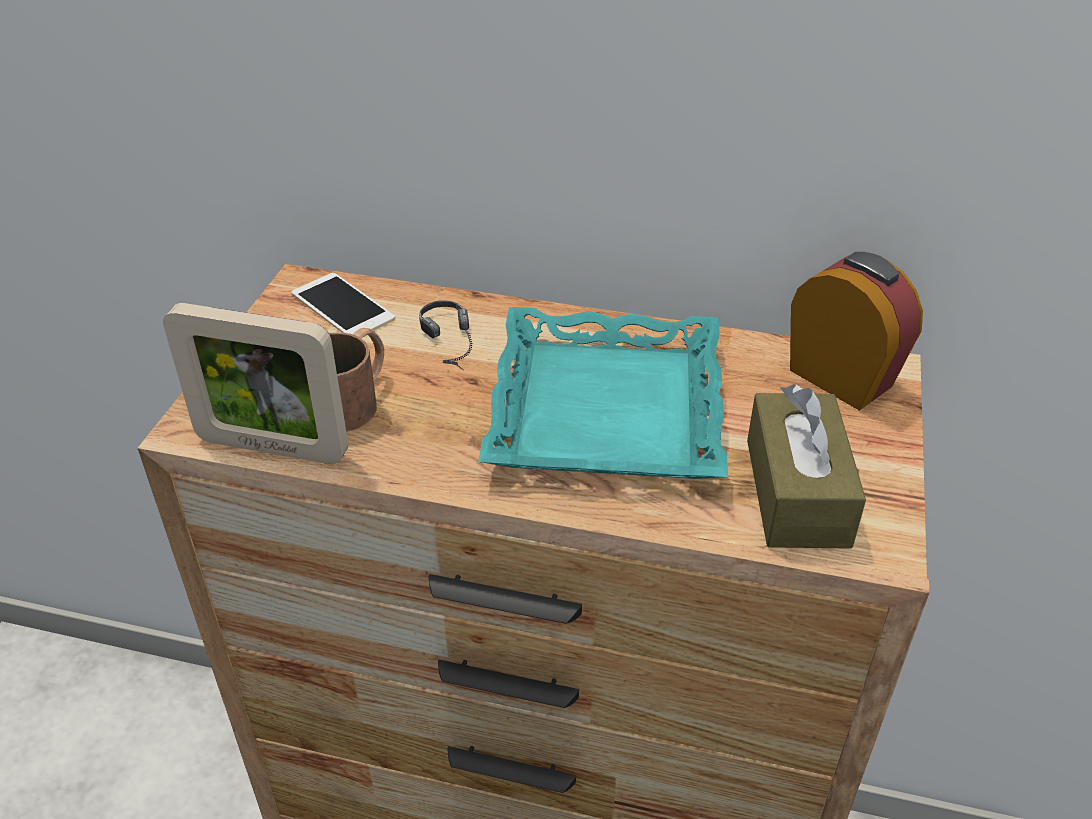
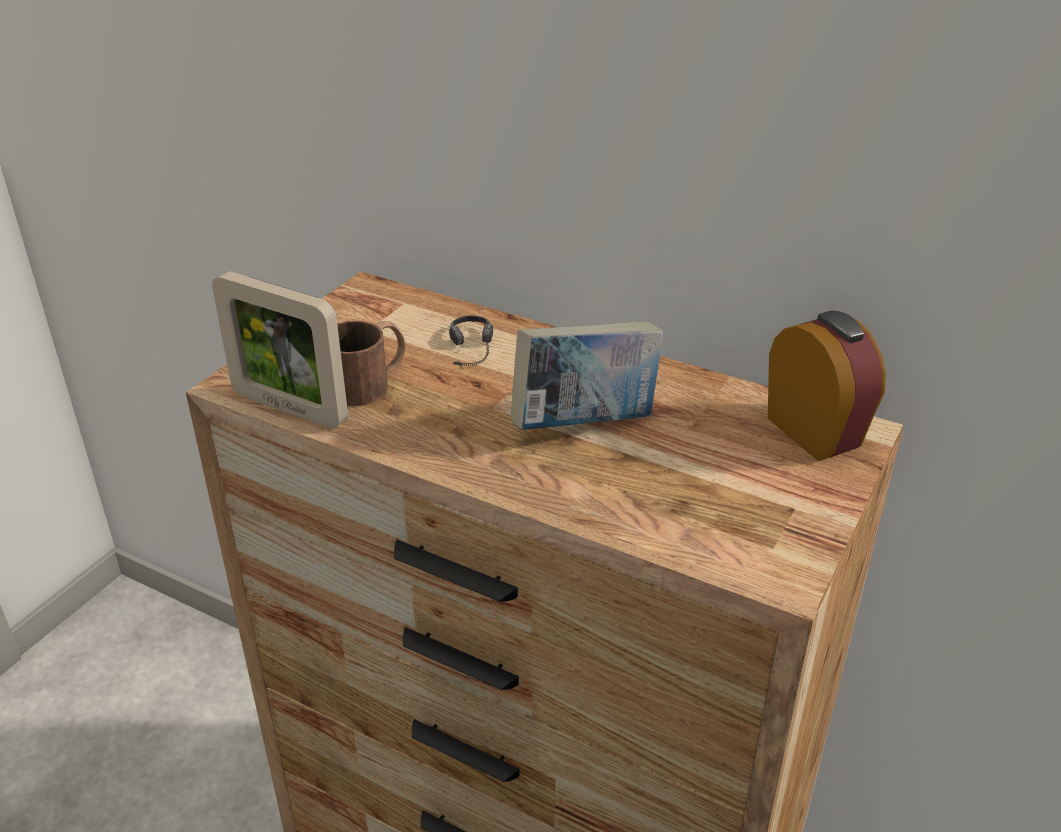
camera: 15 degrees right, 5 degrees down
(342, 306) = (393, 310): phone -> none
(609, 409) = (585, 424): turquoise tray -> book
(796, 492) = (725, 517): brown tissue box -> none

